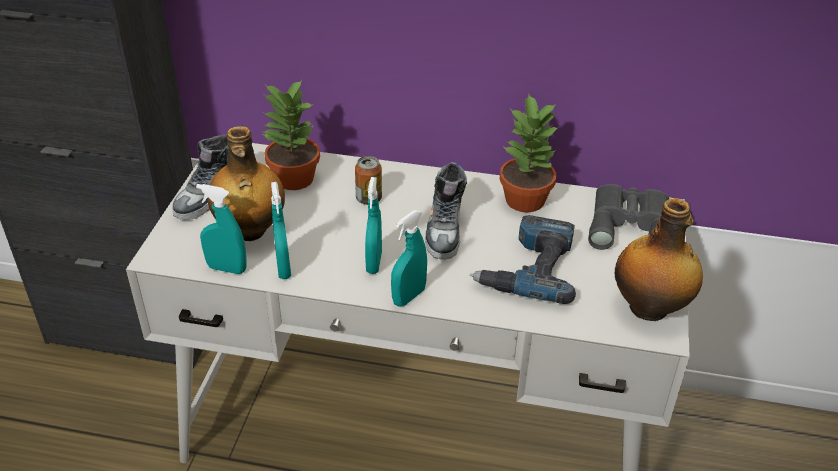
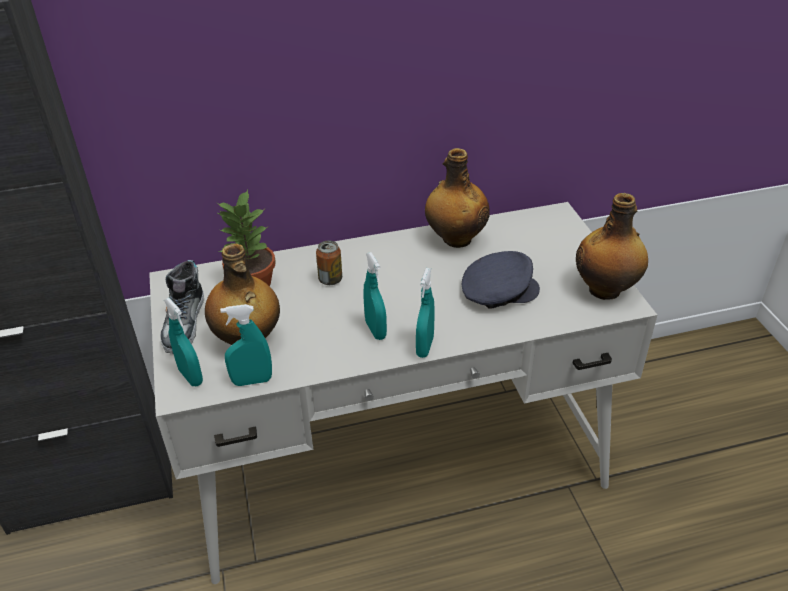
camera: 25 degrees left, 0 degrees up
(283, 268) = (302, 362): turquoise spray bottle -> turquoise spray bottle (191, 376)
(445, 229) = (411, 283): shoe -> none
(525, 199) = (455, 239): potted plant -> bottle
(528, 268) = (498, 291): power drill -> grey cap
(630, 224) = (545, 232): grey binoculars -> none

